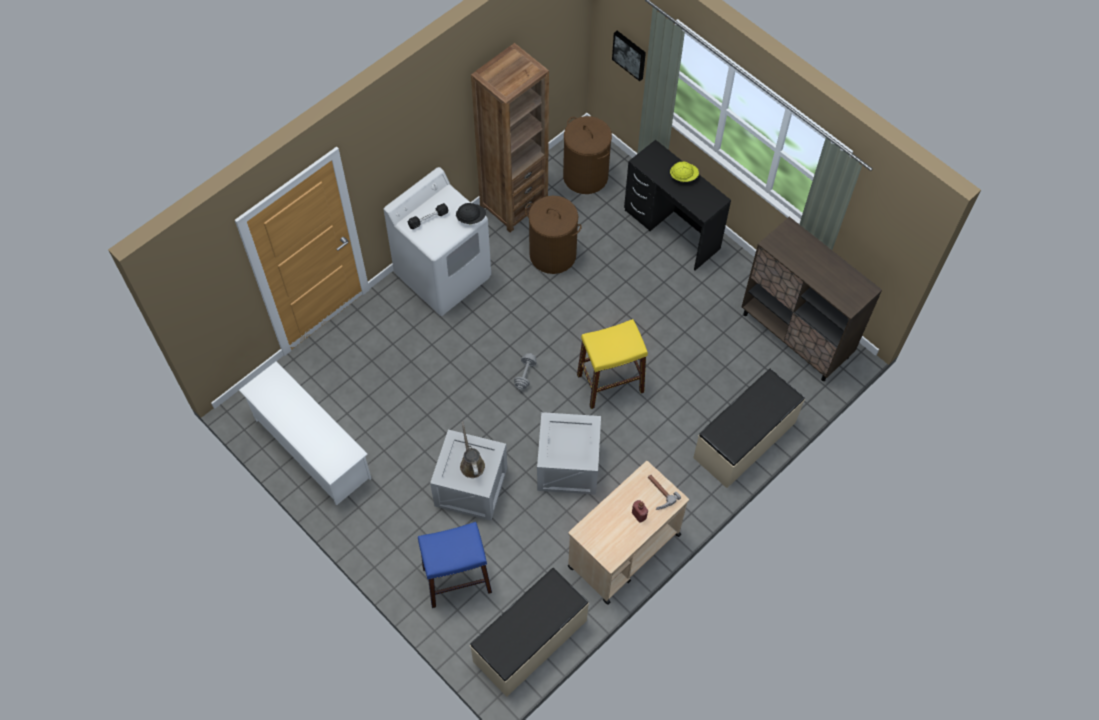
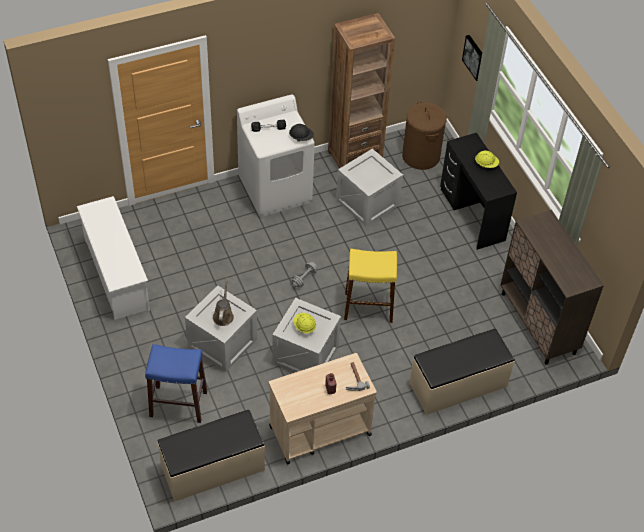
camera: 20 degrees right, 10 degrees down
(552, 254) = (367, 202): brown laundry basket -> crate
(567, 444) = (304, 327): none -> yellow hard hat

